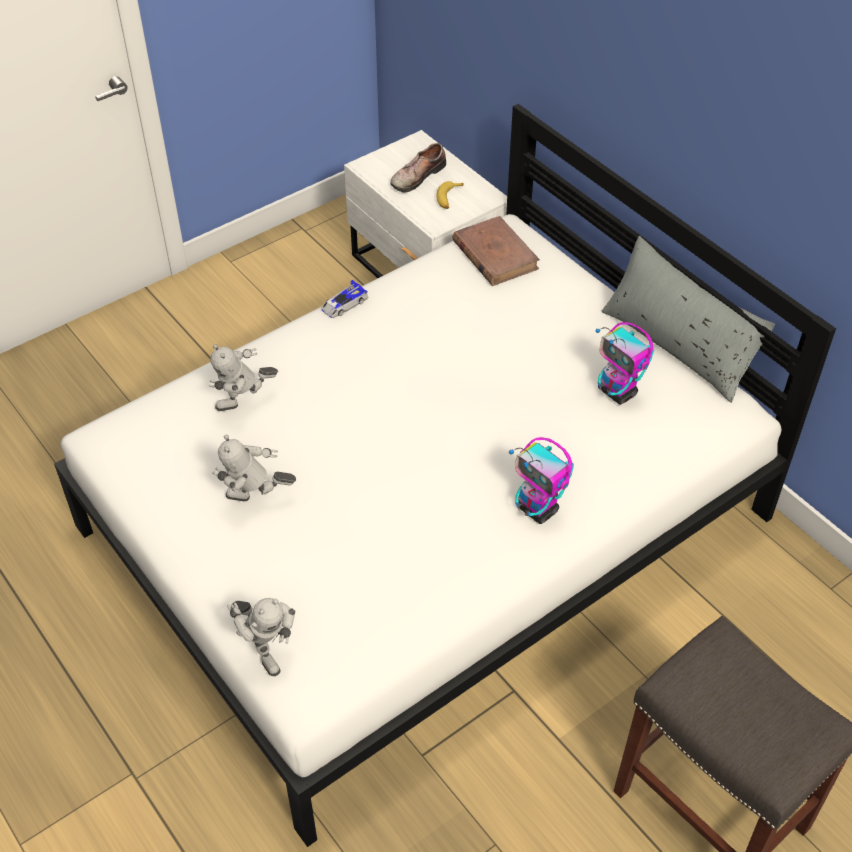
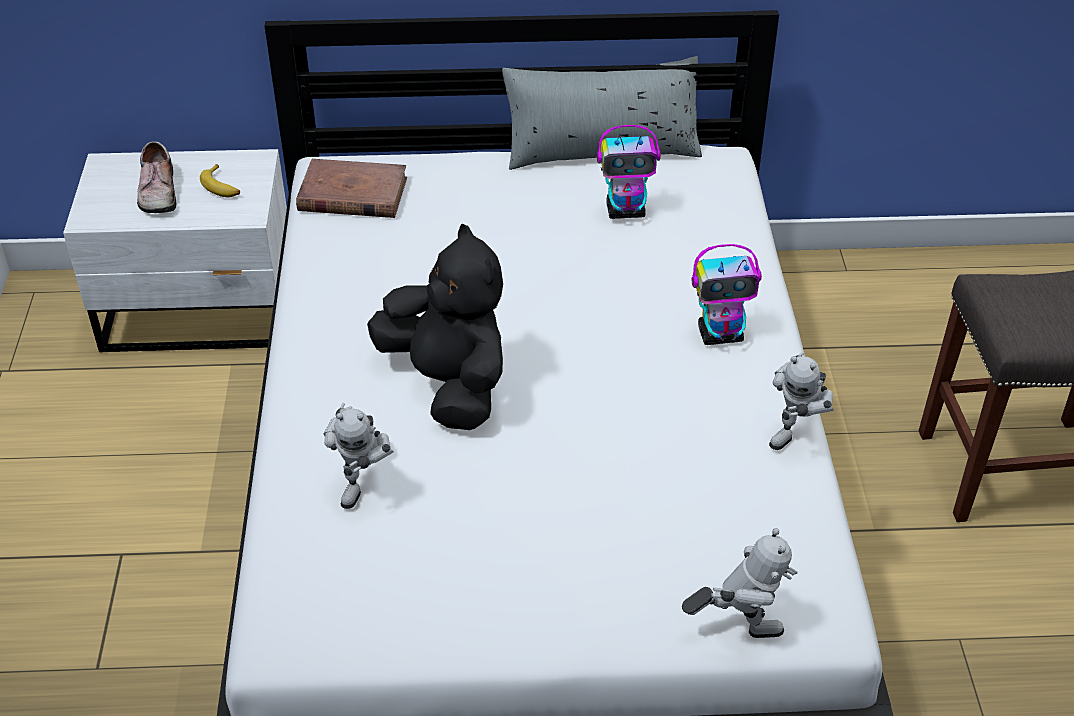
camera: 55 degrees left, 5 degrees down
(255, 501) = (518, 540): toy robot -> toy robot (797, 432)
(344, 304) = (295, 333): toy car -> none
(362, 397) = (449, 384): none -> black plush toy

